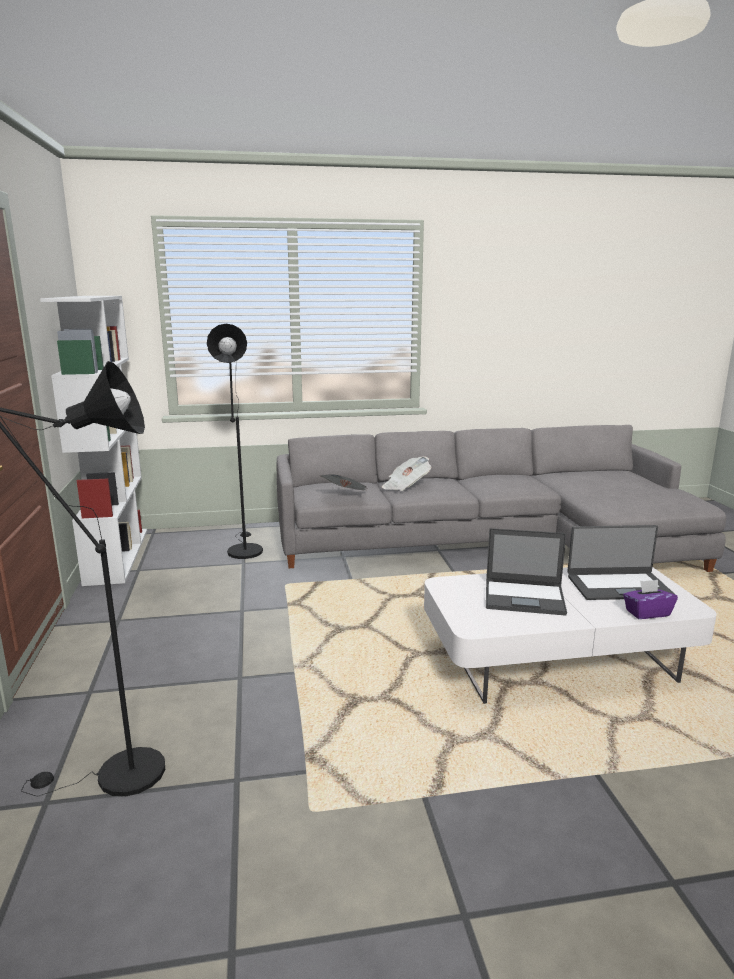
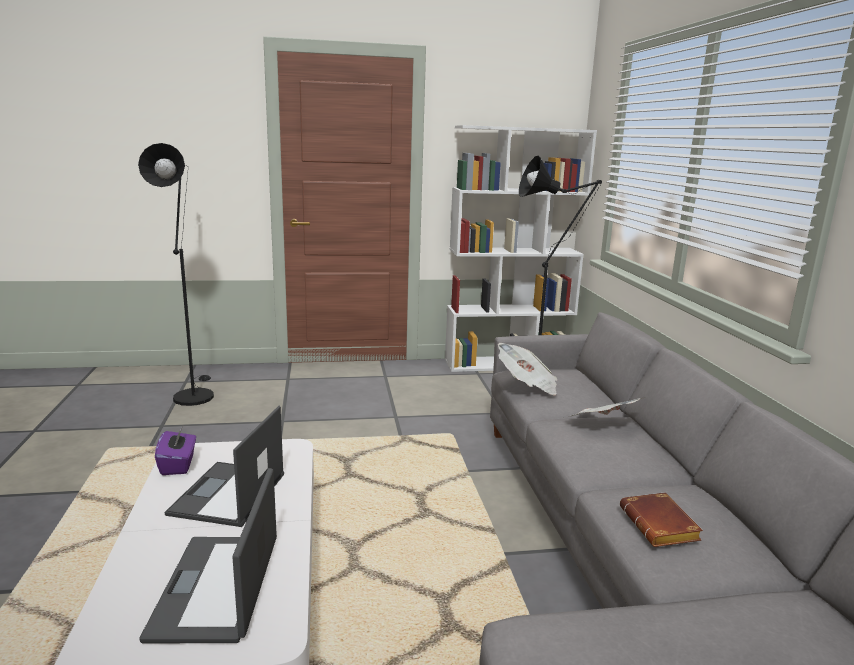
camera: 90 degrees right, 0 degrees up
(517, 484) = (661, 526): none -> brown book
(647, 613) = (120, 590): purple tissue box -> purple tissue box (178, 465)

